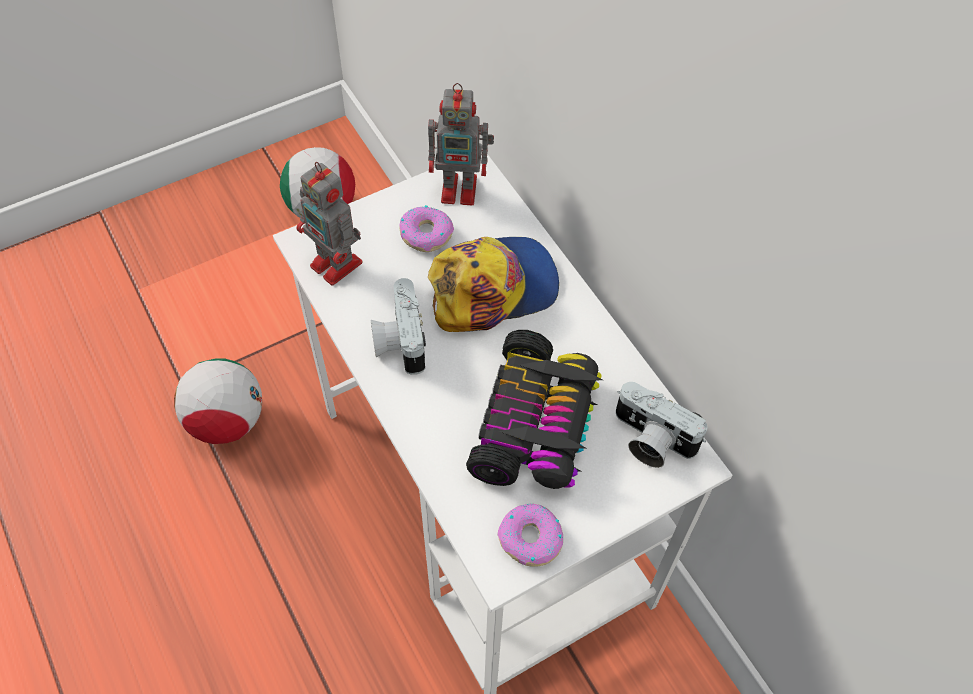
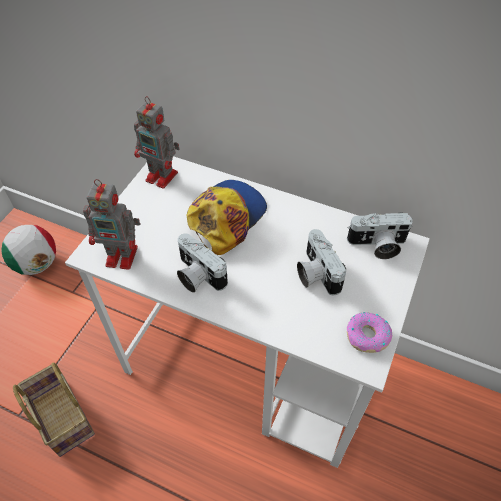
camera: 35 degrees left, 5 degrees down
(227, 421) = (65, 418): football -> basket
(426, 234) = (163, 210): donut -> none
(461, 189) = (163, 177): toy robot -> toy robot turned 60 degrees clockwise
(538, 424) = (315, 273): toy car -> camera

